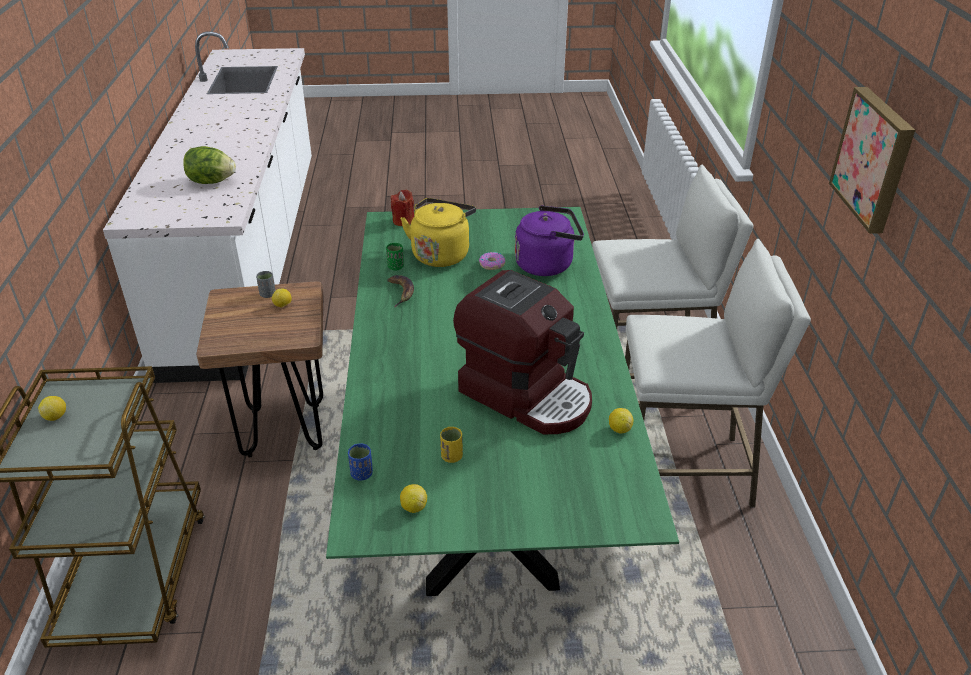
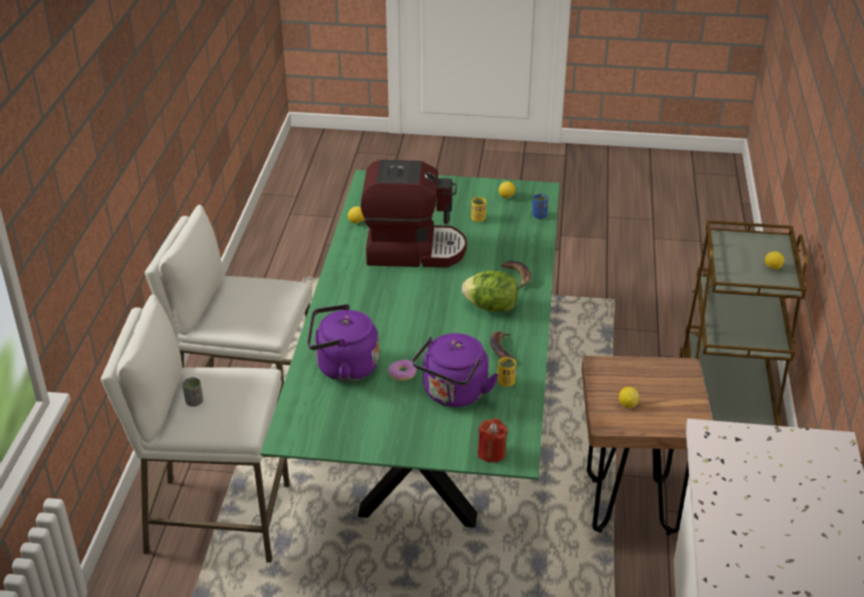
camera: 170 degrees left, 0 degrees up
(211, 182) = (758, 510): lettuce -> lettuce (491, 307)
(268, 294) = (648, 421): grey cup -> grey cup (194, 402)
(390, 371) = (517, 277): none -> banana
(395, 267) = (506, 382): green cup -> yellow cup
(441, 254) = (453, 394): yellow kettle -> purple kettle
(527, 395) = (413, 249): coffee machine -> coffee machine turned 135 degrees clockwise
(874, 159) = (121, 119): picture -> none

